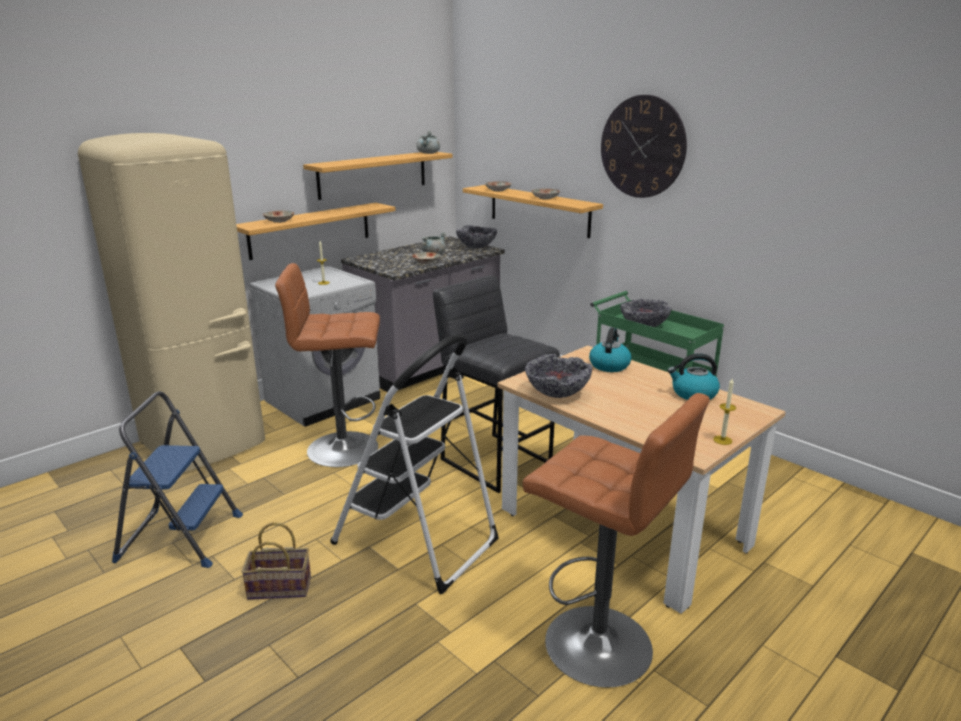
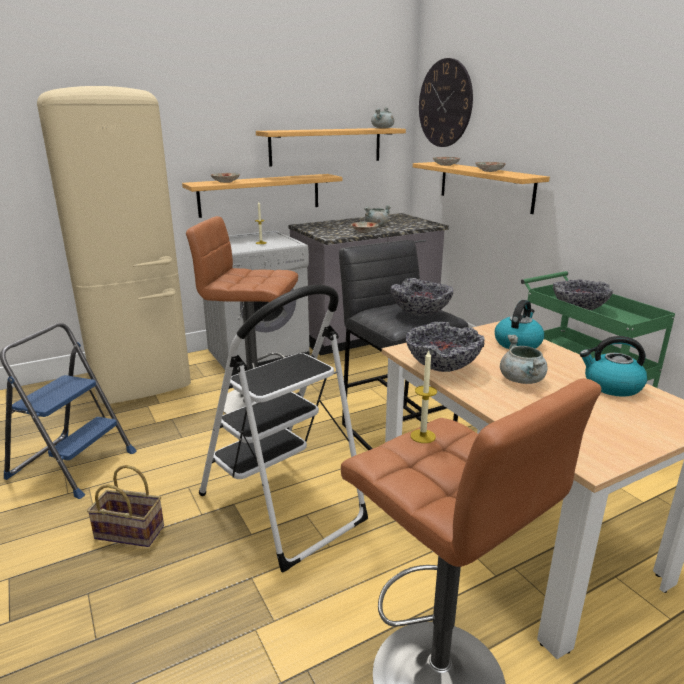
camera: 15 degrees right, 0 degrees up
(476, 247) = (421, 222): bowl -> bowl (420, 313)
(625, 397) = (522, 380): none -> grey cooking pot
(642, 147) = (597, 110): wall clock -> wall clock (445, 103)
(722, 440) = (634, 449): candle -> candle (423, 436)

